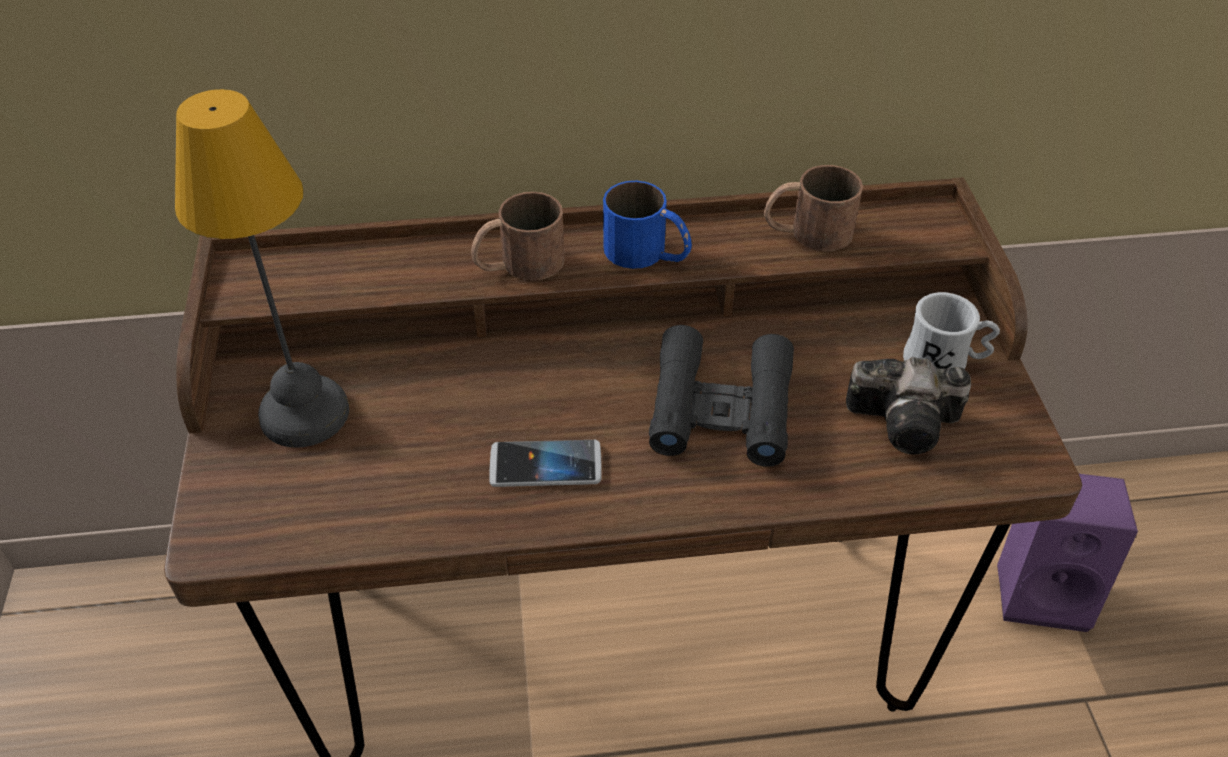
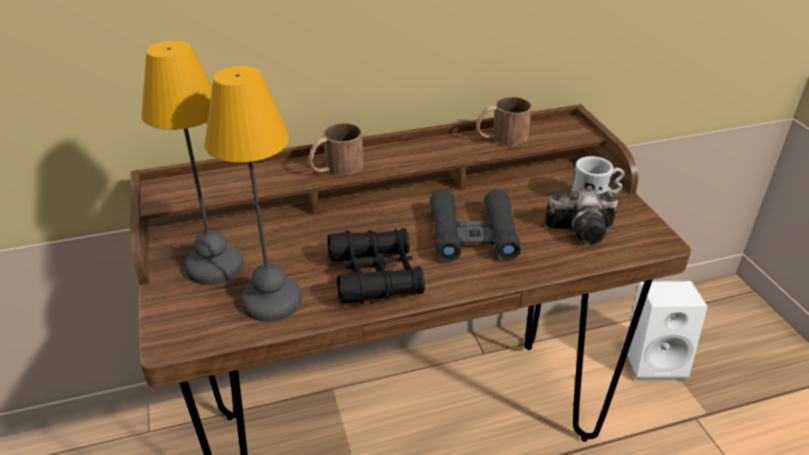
camera: 10 degrees left, 10 degrees down
(378, 491) = (273, 301): none -> table lamp
(545, 465) = (375, 275): phone -> black binoculars
(648, 253) = (412, 156): blue mug -> none
(1043, 590) = (655, 360): purple speaker -> white speaker

